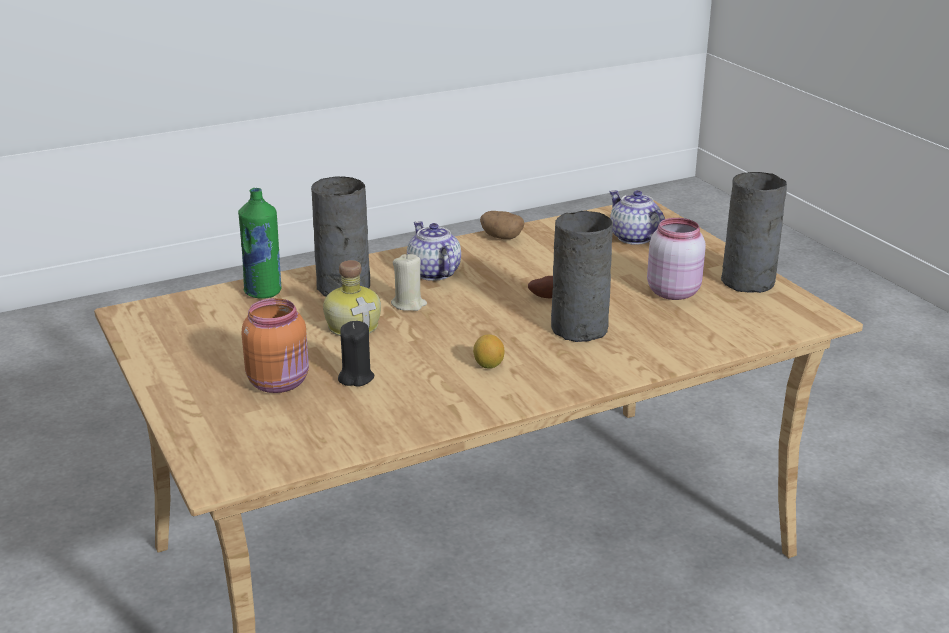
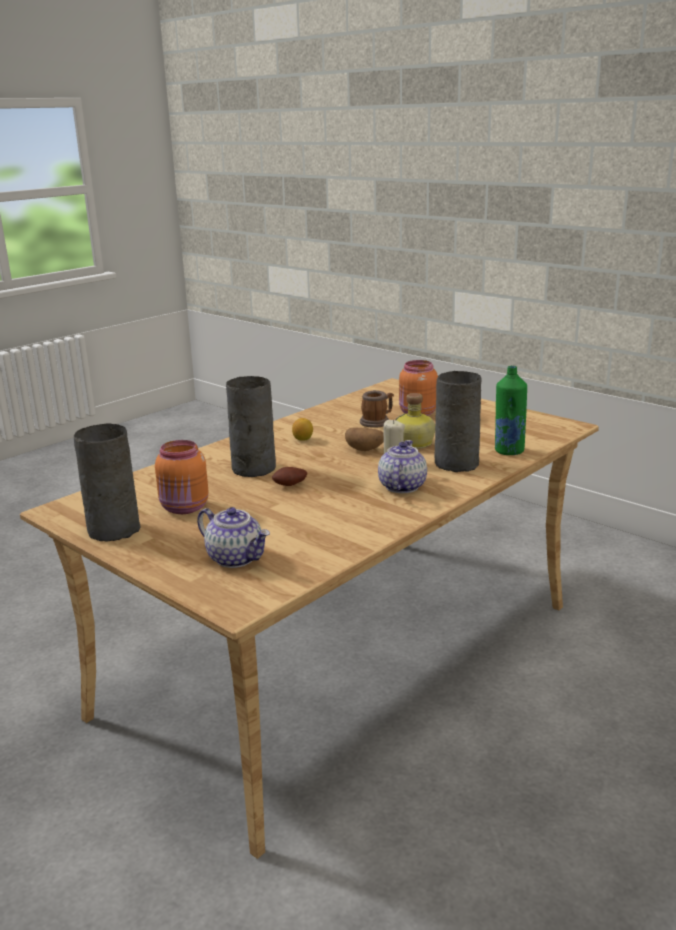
camera: 160 degrees right, 5 degrees down
(356, 377) = (377, 422): black candle -> mug
(433, 273) = (401, 486): teapot -> teapot turned 120 degrees counterclockwise
(501, 237) = (374, 531): potato -> potato (365, 449)
(673, 291) = (185, 508): pink jar -> orange jar

